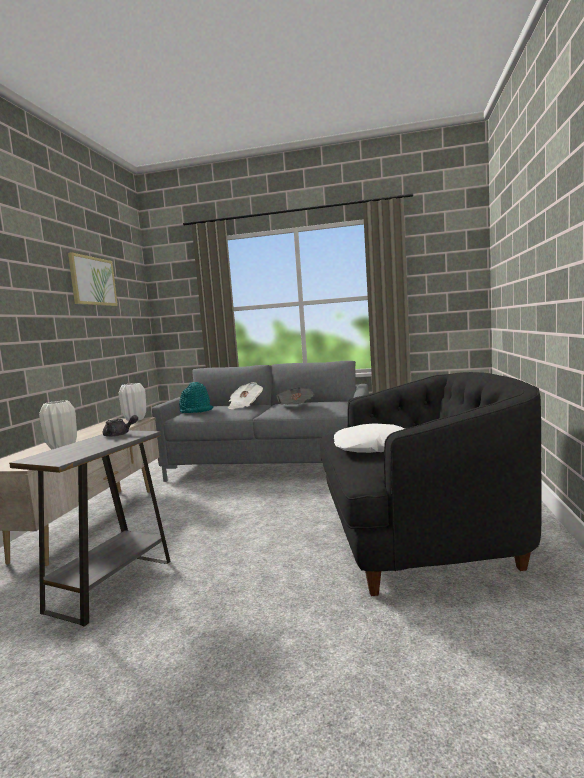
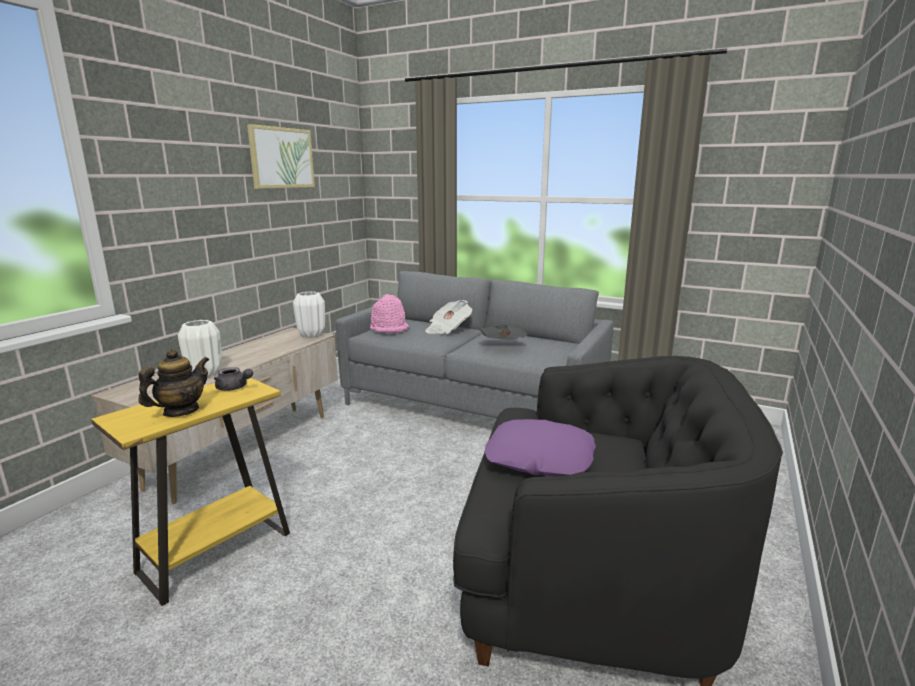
camera: 15 degrees right, 10 degrees up
(89, 448) = (181, 411): none -> teapot
(111, 585) = (216, 552): grey side table -> yellow side table
(196, 411) = (389, 328): turquoise hat -> pink hat
(372, 447) = (539, 458): white pillow -> purple pillow

